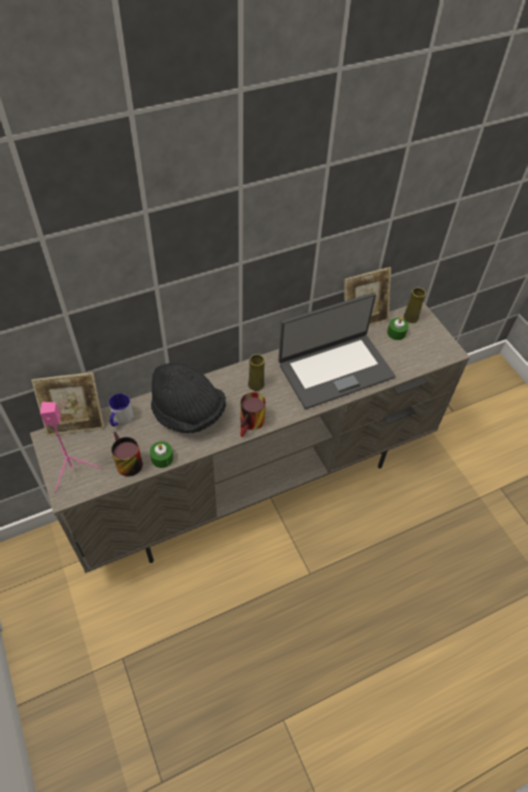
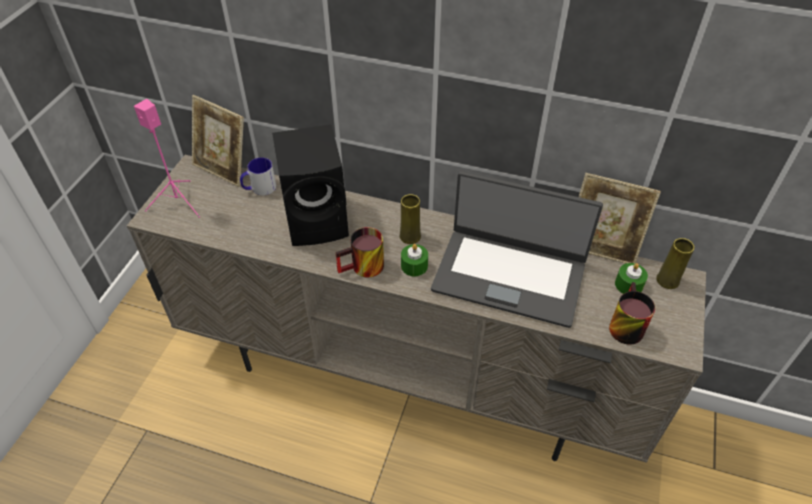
camera: 45 degrees right, 5 degrees down
(125, 462) = (221, 224): mug -> mug (622, 324)
(162, 458) = (252, 242): green candle -> green candle (414, 266)
(188, 413) = (319, 220): black hat -> black speaker

